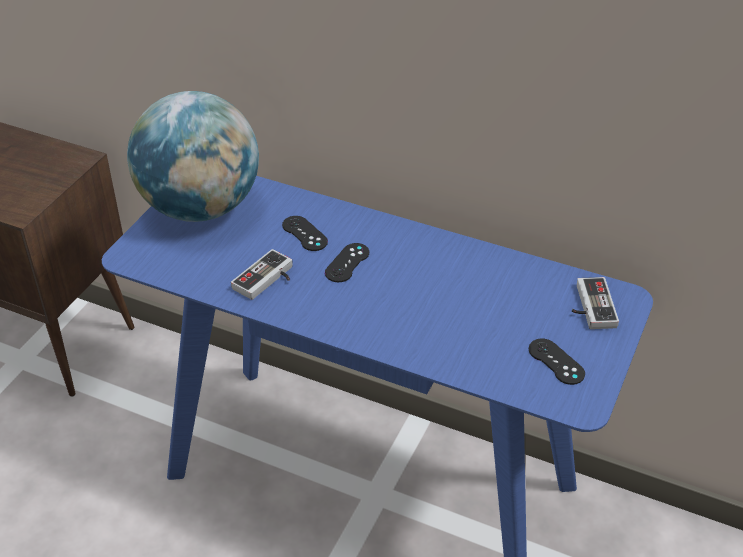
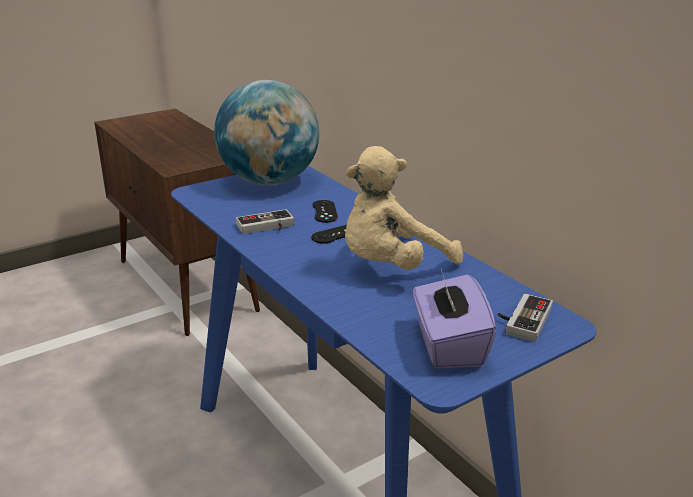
camera: 30 degrees right, 15 degrees down
(435, 286) = (392, 266): none -> beige plush toy
(556, 362) = (448, 345): black game controller -> purple tissue box

